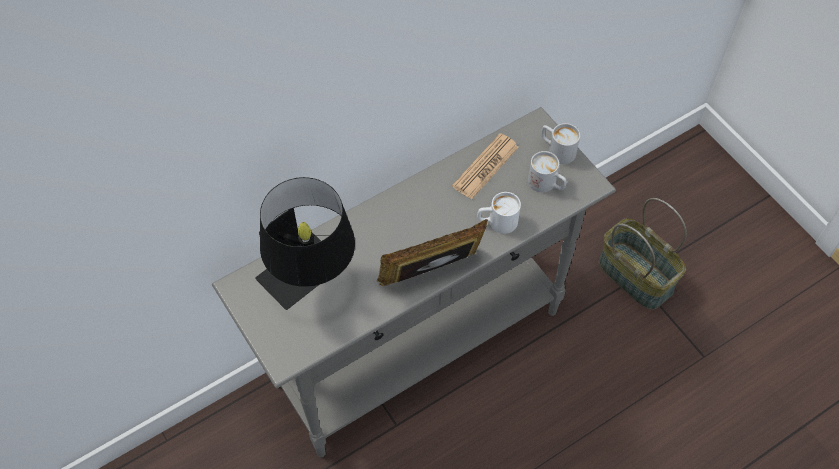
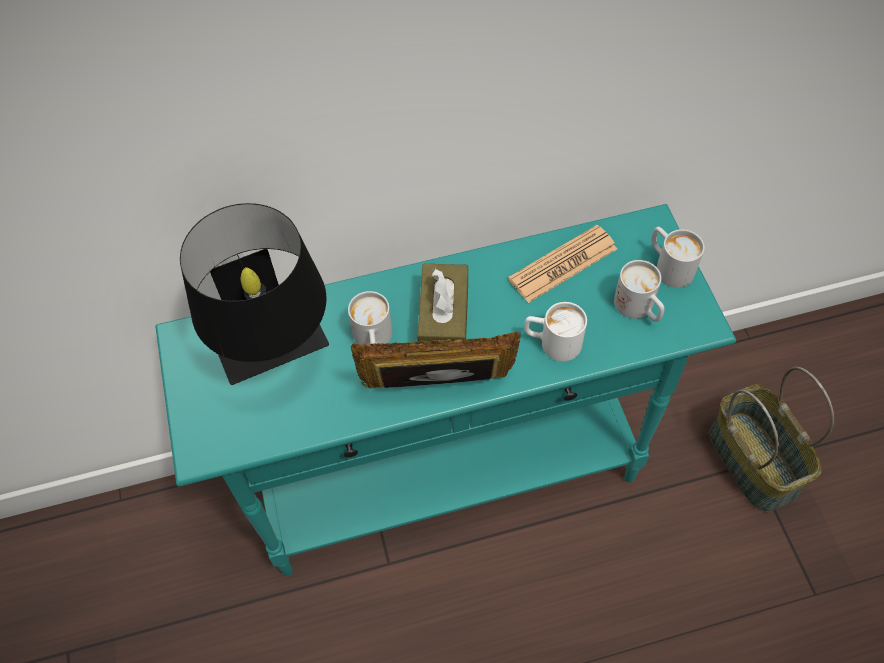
camera: 20 degrees right, 0 degrees up
(375, 253) = (373, 341): none -> white mug
(418, 226) = (444, 319): none -> brown tissue box
(419, 347) = (449, 475): grey console table -> turquoise console table

